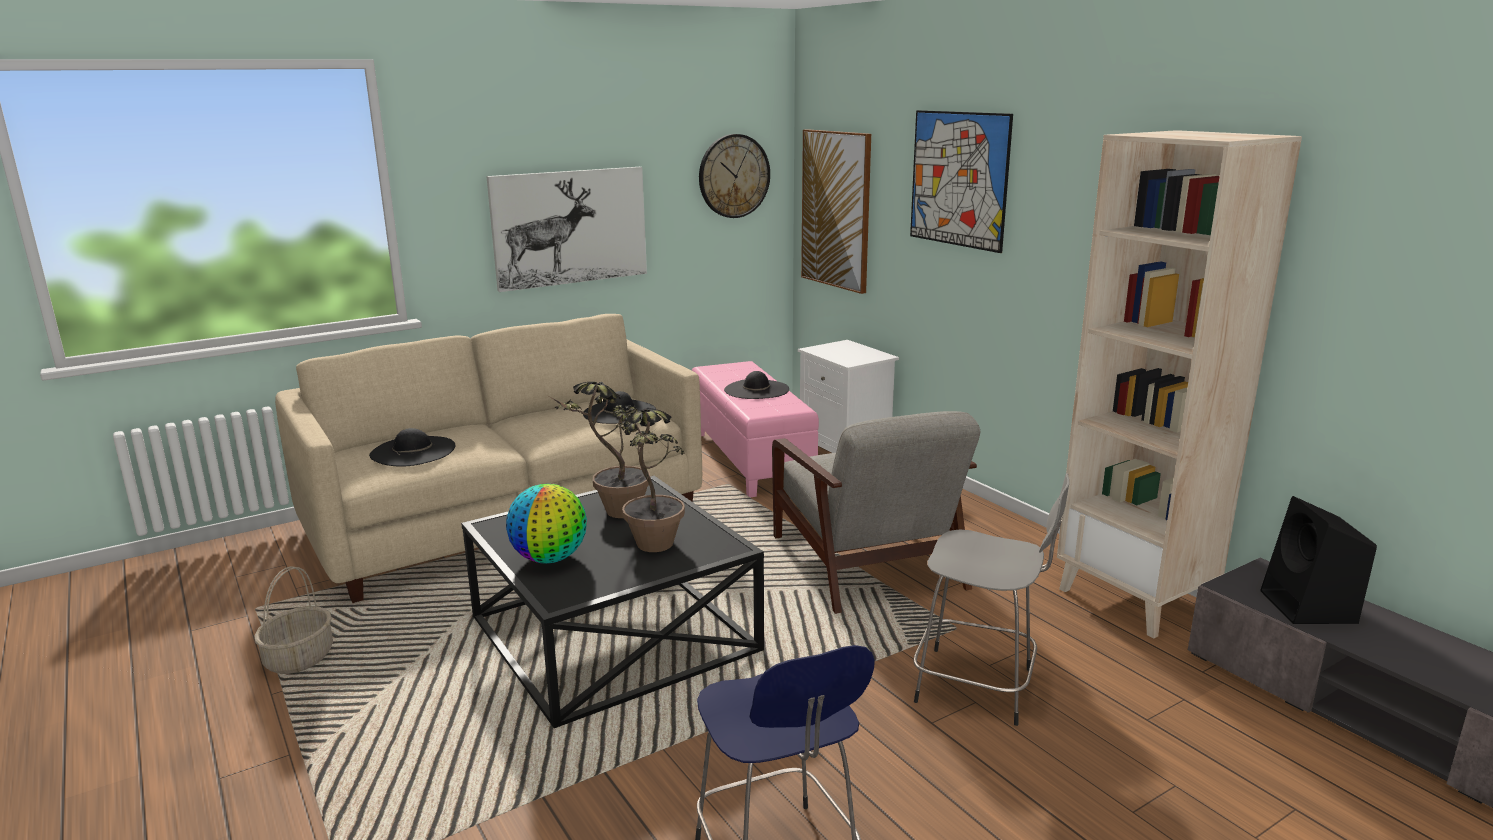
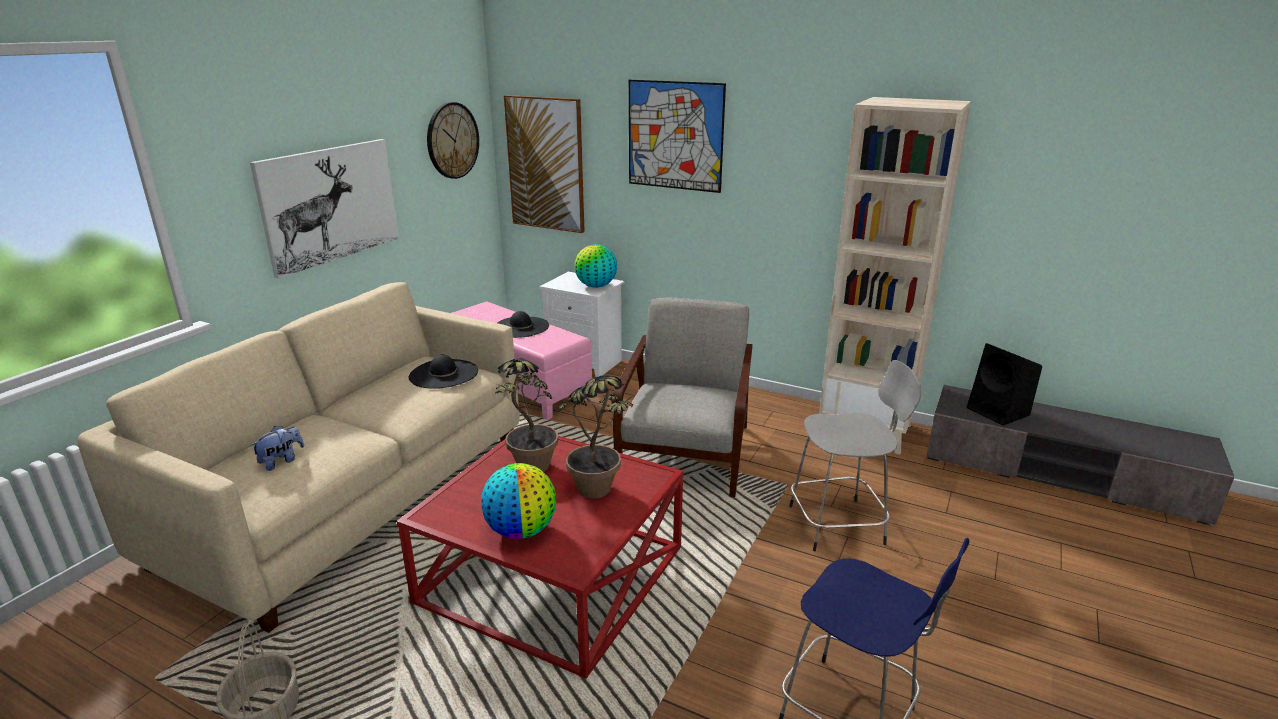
camera: 30 degrees left, 5 degrees up
(413, 451) = (281, 461): black hat -> plush toy
(613, 633) = (551, 574): black coffee table -> red coffee table
(858, 357) = (596, 286): none -> globe
(868, 563) = (686, 452): grey armchair -> grey armchair turned 120 degrees counterclockwise

